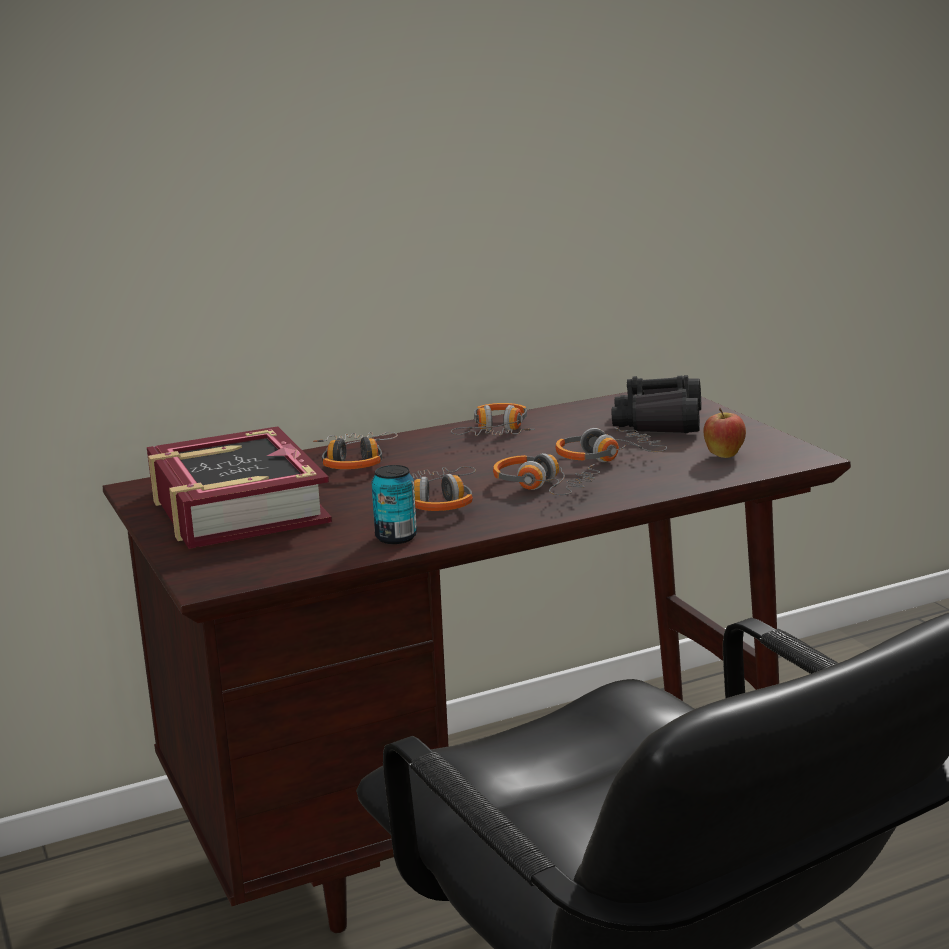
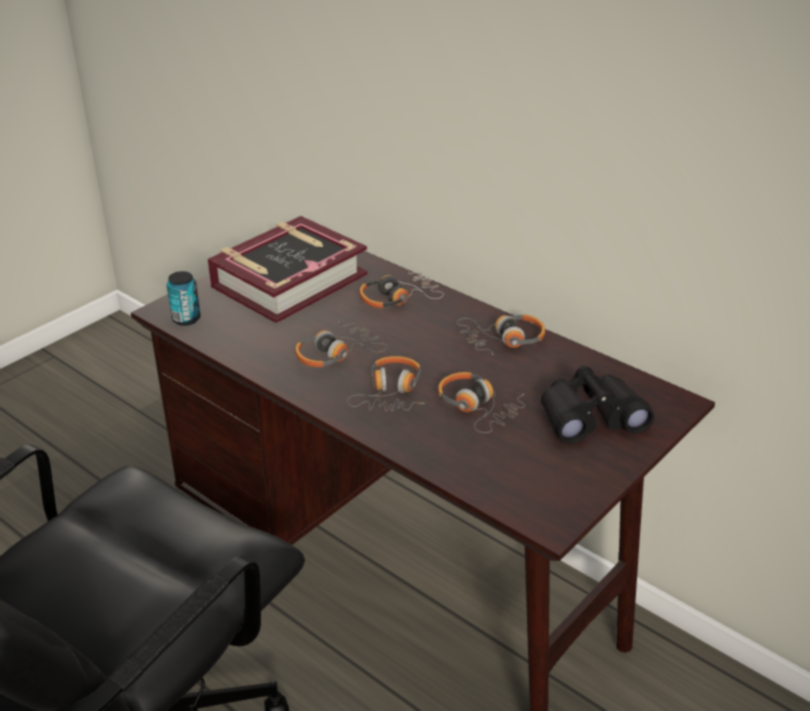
camera: 65 degrees right, 15 degrees up
(396, 537) = (261, 355): can -> can (186, 319)
(724, 456) = (519, 472): apple -> none

